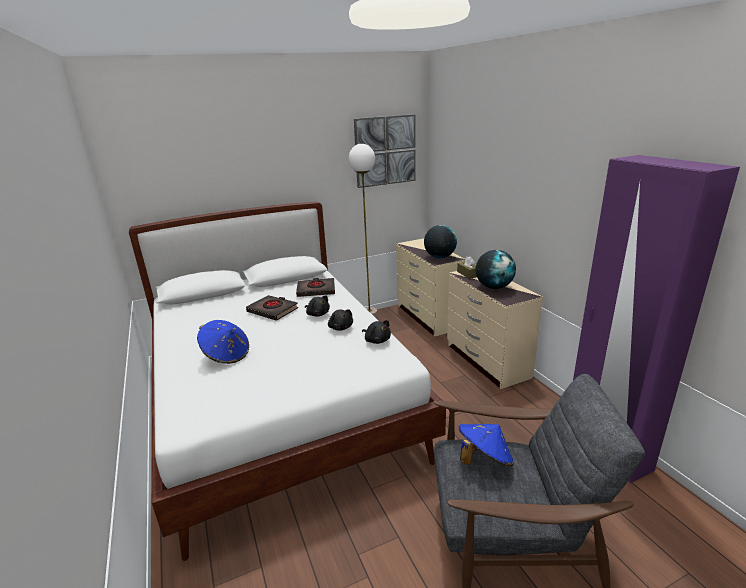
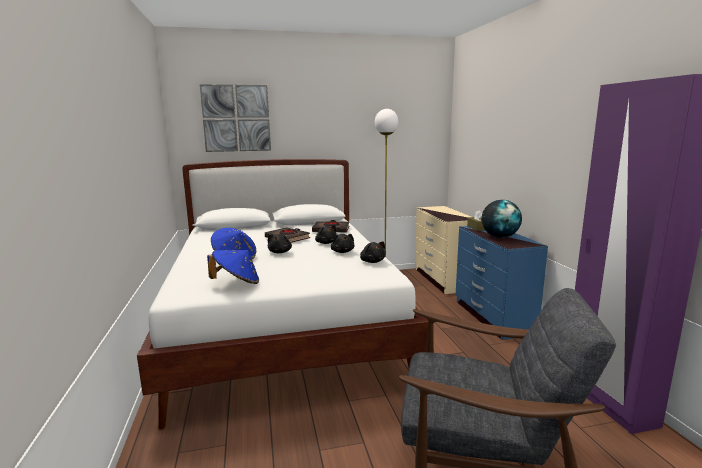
camera: 10 degrees right, 10 degrees down
(273, 336) = (280, 252): none -> black plush toy
(385, 151) = (411, 121): picture -> picture (236, 118)
(439, 257) = (454, 217): globe -> none
(484, 459) = (456, 368): blue hat -> blue hat (237, 283)
(486, 361) = (492, 317): beige dresser -> blue dresser

